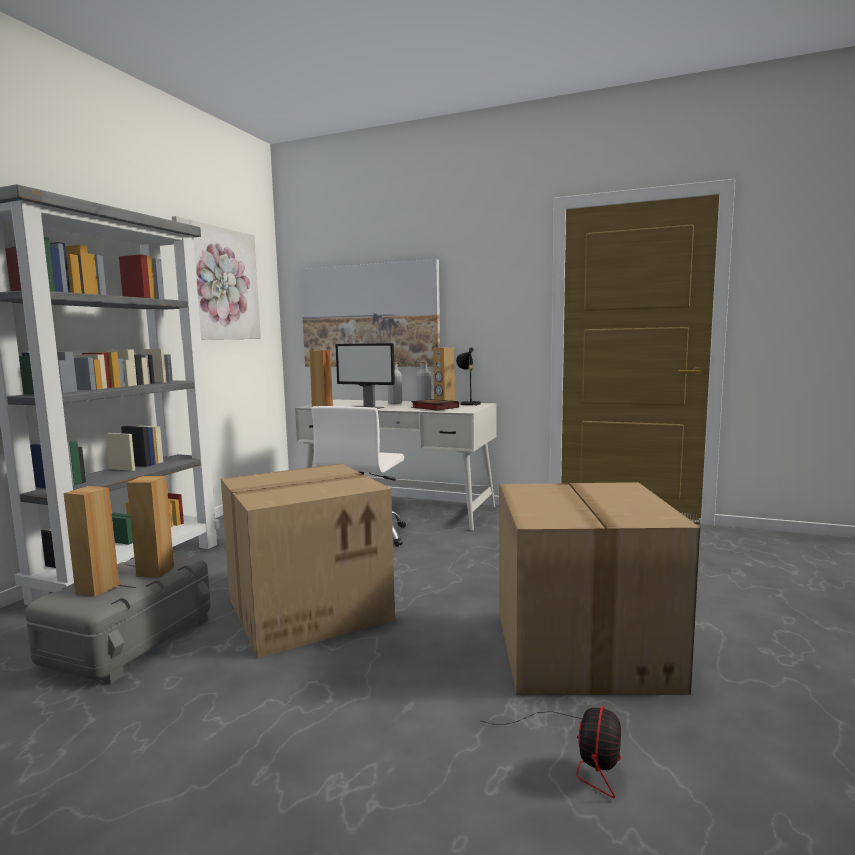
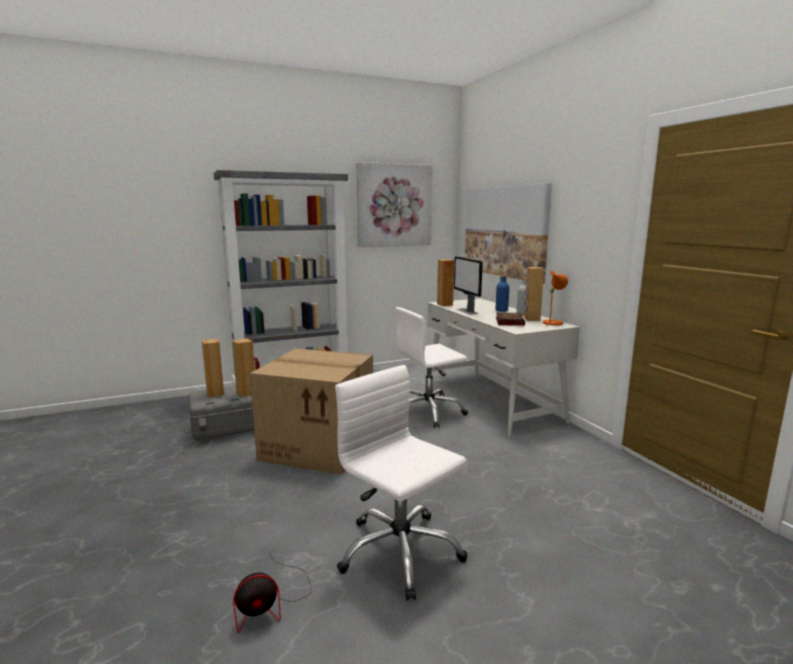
camera: 45 degrees right, 5 degrees up
(395, 403) = (501, 310): grey bottle -> blue bottle
(469, 404) = (553, 322): black table lamp -> orange table lamp
(579, 647) = (399, 552): cardboard box -> white office chair

